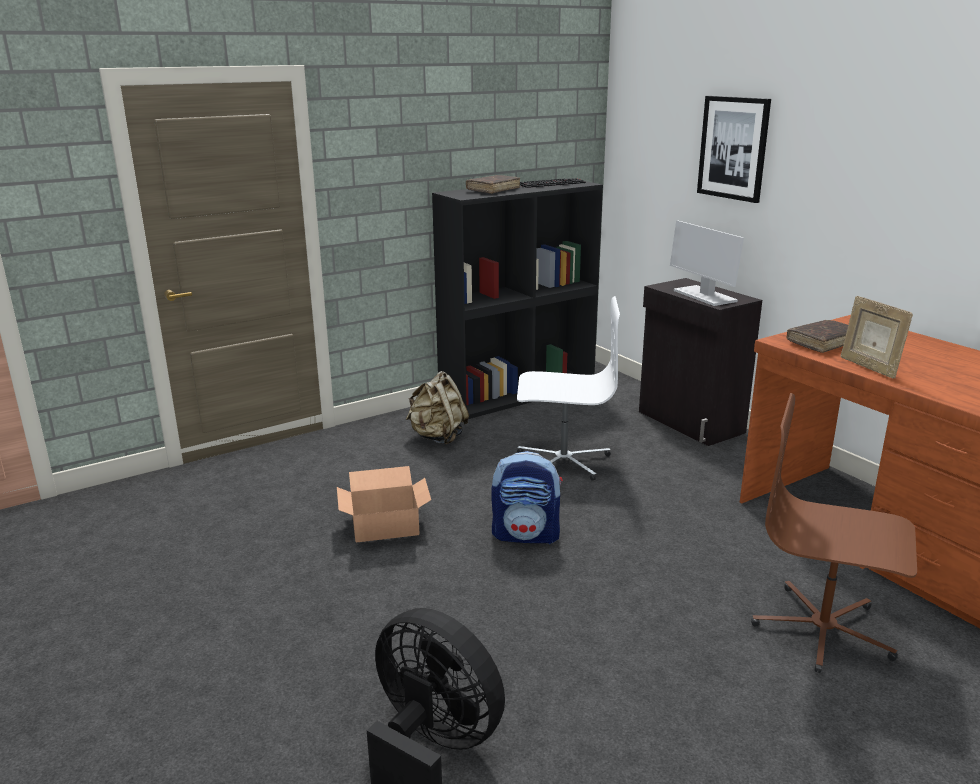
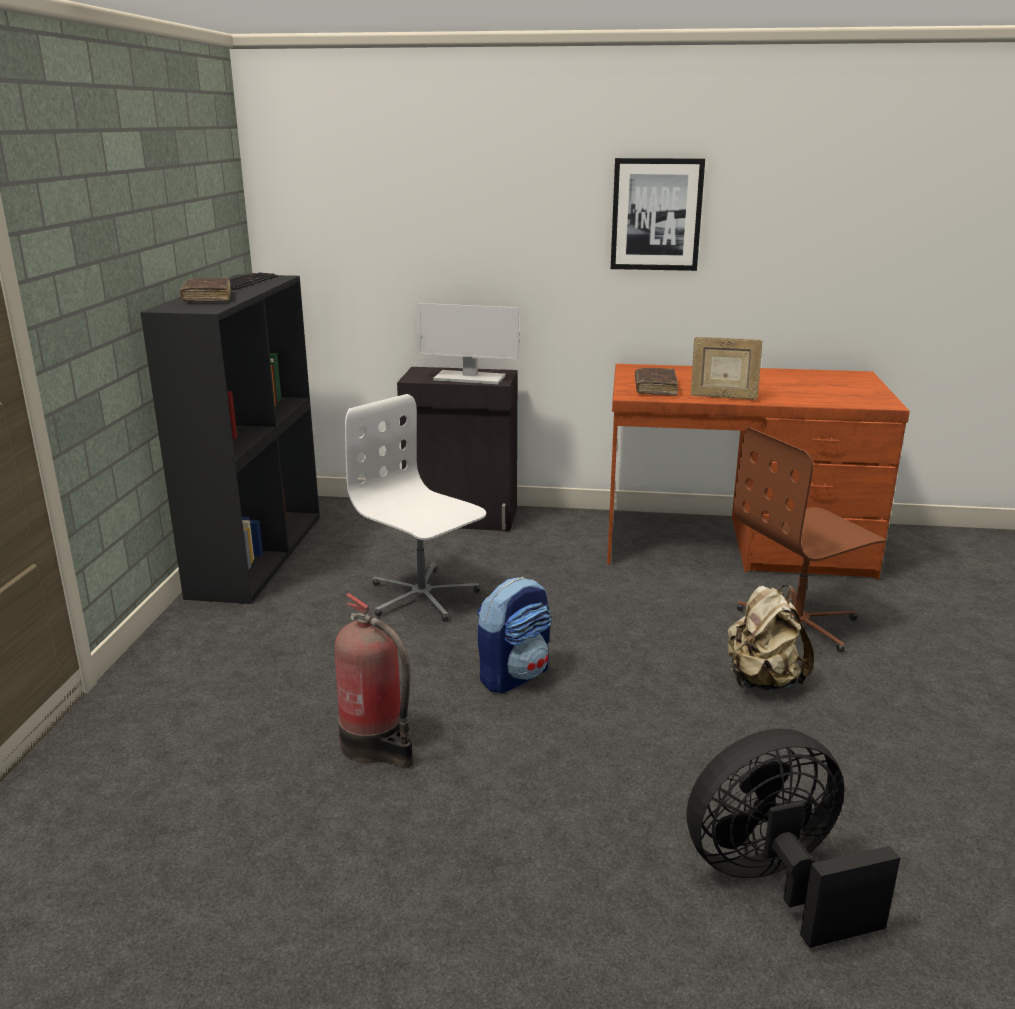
camera: 50 degrees left, 0 degrees up
(386, 526) = (376, 745): cardboard box -> fire extinguisher
(438, 437) = (256, 634): beige backpack -> beige backpack (762, 681)
(563, 460) = (421, 597): white office chair -> white office chair turned 90 degrees counterclockwise
(733, 148) = (450, 218): picture -> picture (656, 214)

